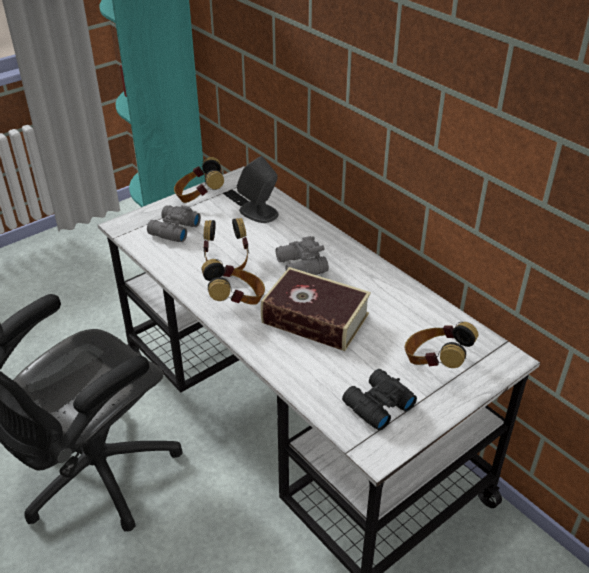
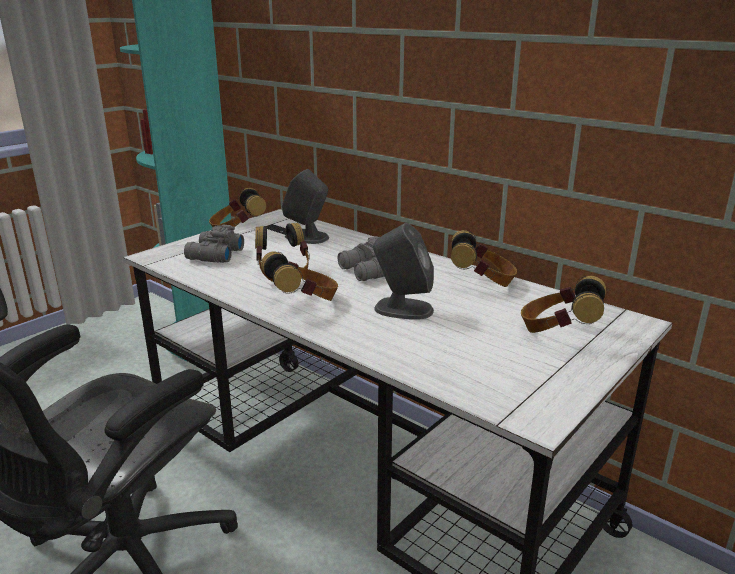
camera: 10 degrees left, 15 degrees down
(315, 318) = (402, 309): book -> grey speaker
(376, 405) = (511, 375): black binoculars -> none
(395, 292) = (482, 282): none -> headphones

